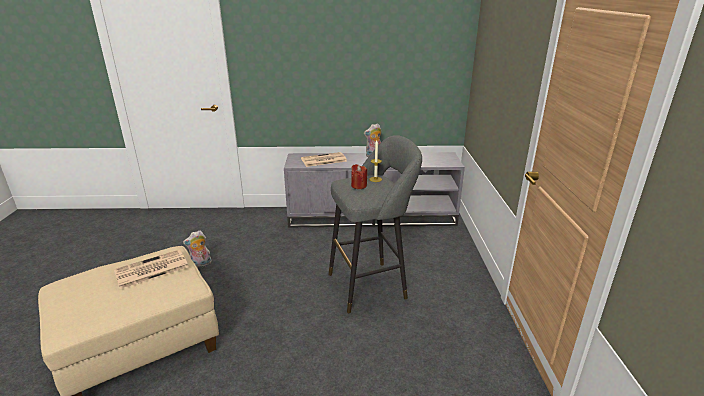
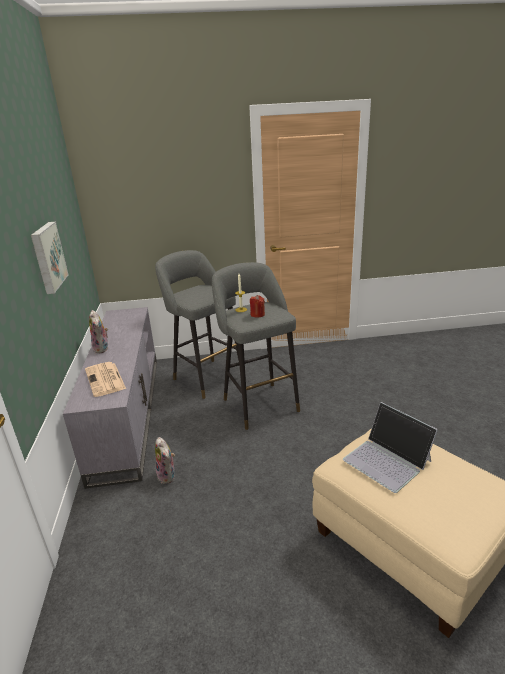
camera: 95 degrees left, 0 degrees up
(150, 270) = (387, 460): newspaper -> laptop
(201, 264) = (240, 552): plush toy -> plush toy (168, 476)
(347, 66) = (47, 257): none -> picture
(428, 254) = (206, 376): none -> grey stool

